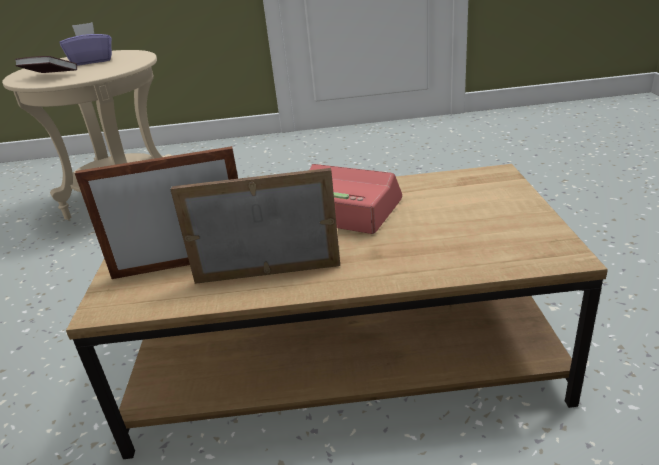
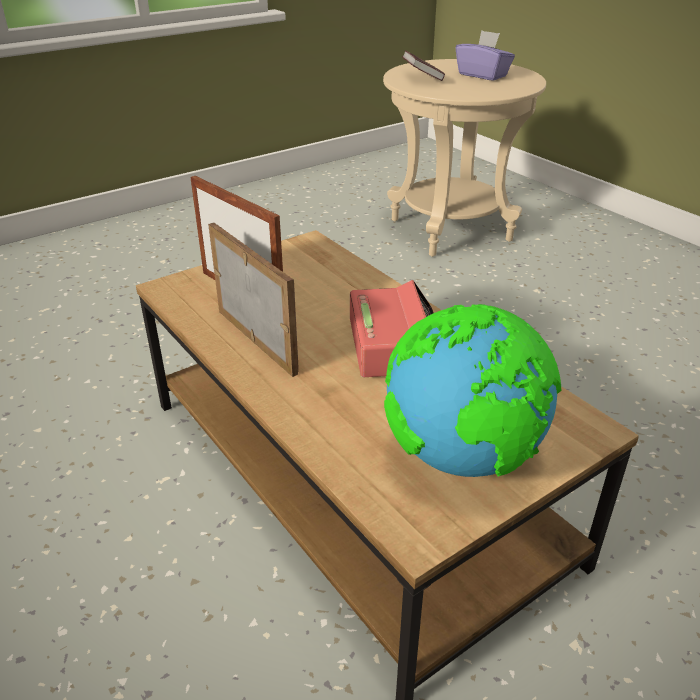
camera: 55 degrees right, 5 degrees up
(496, 219) = (464, 457): none -> globe

